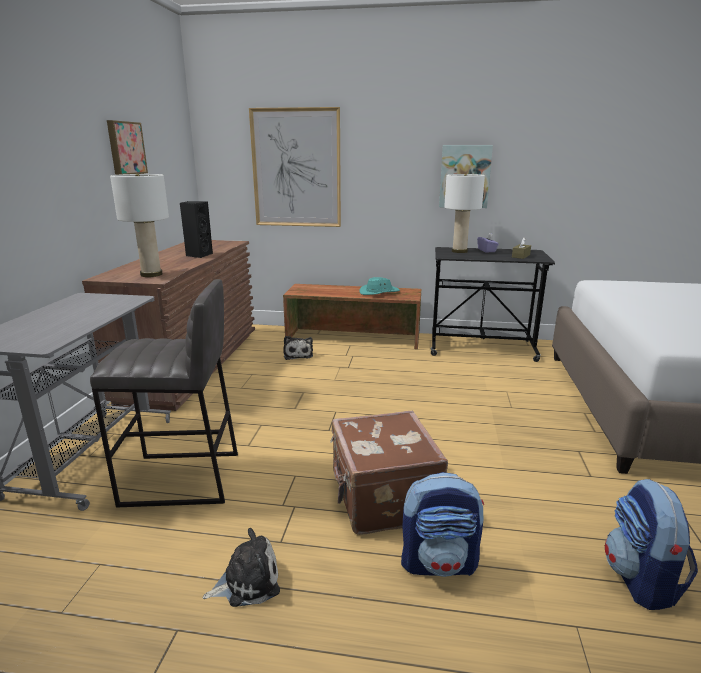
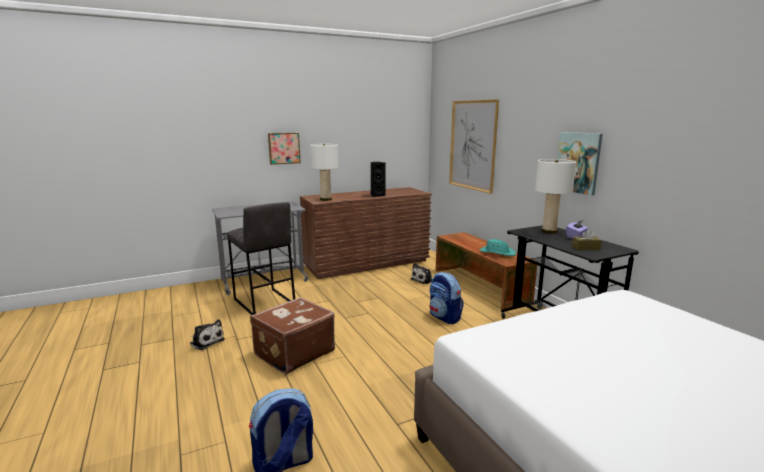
camera: 55 degrees right, 5 degrees down
(125, 148) = (353, 128): picture -> picture (284, 148)
(439, 562) = (250, 384): backpack -> backpack (445, 317)

